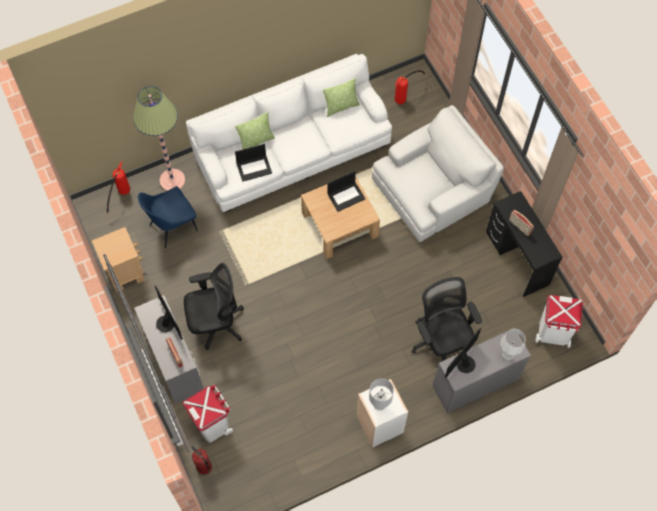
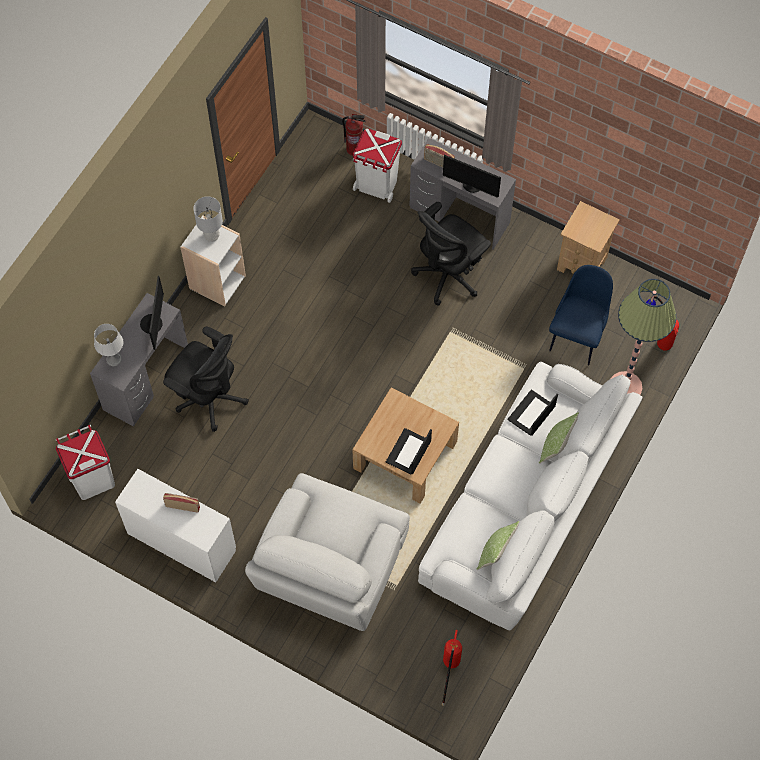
camera: 145 degrees right, 0 degrees up
(517, 259) = (181, 542): black desk -> white desk

